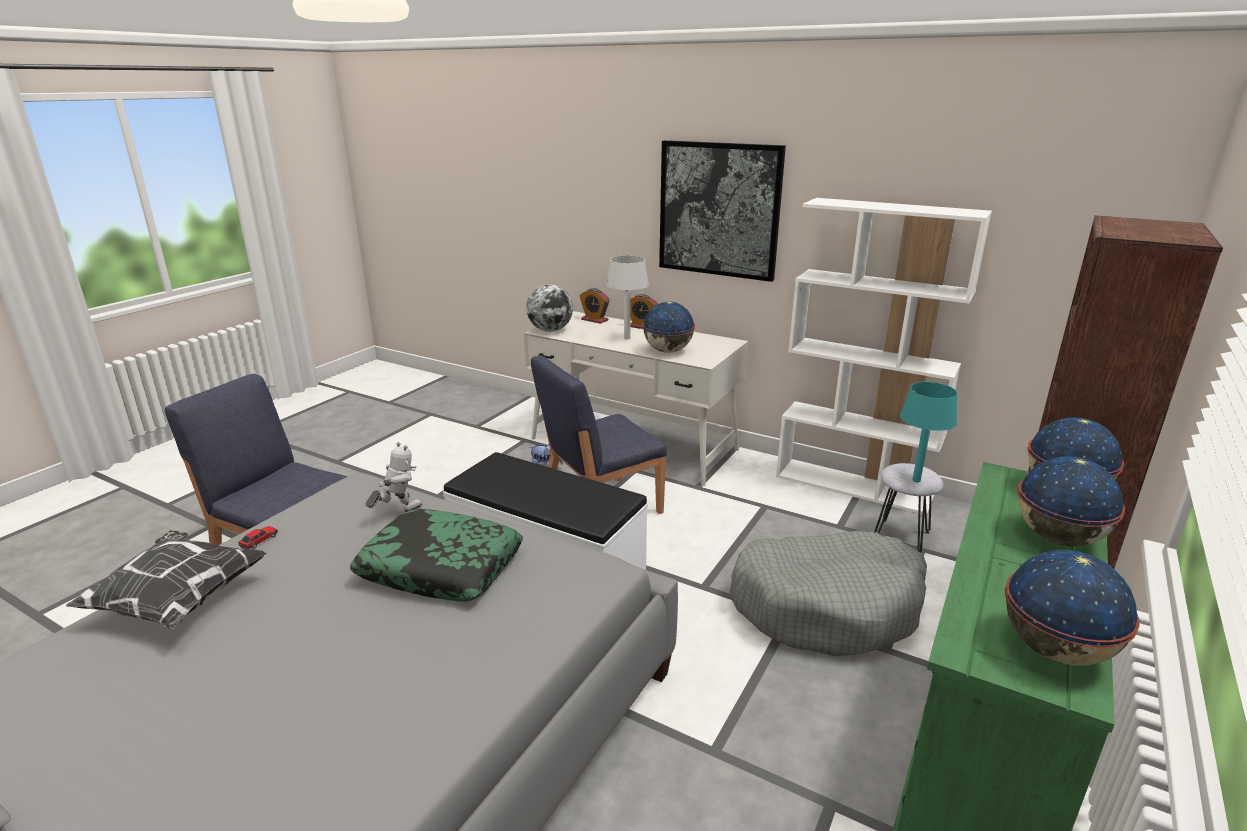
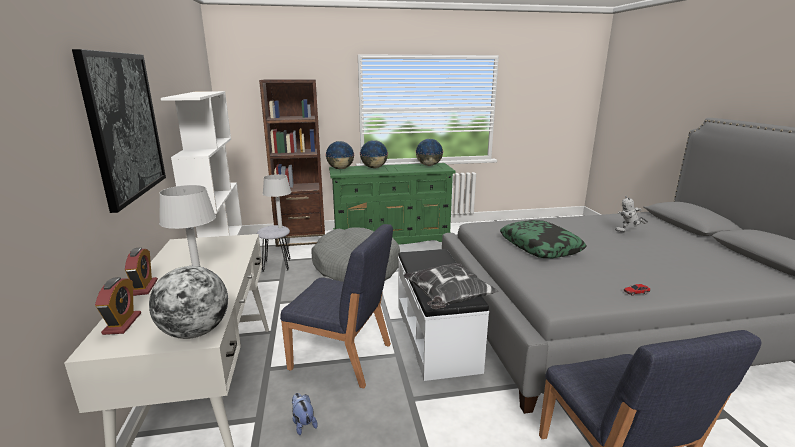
camera: 130 degrees left, 5 degrees down
(179, 600) = (681, 281): pillow -> pillow (447, 299)
(398, 512) = (542, 273): toy robot -> toy robot (628, 232)
(667, 351) = (227, 255): globe -> none
(916, 480) = (280, 227): turquoise table lamp -> grey table lamp

